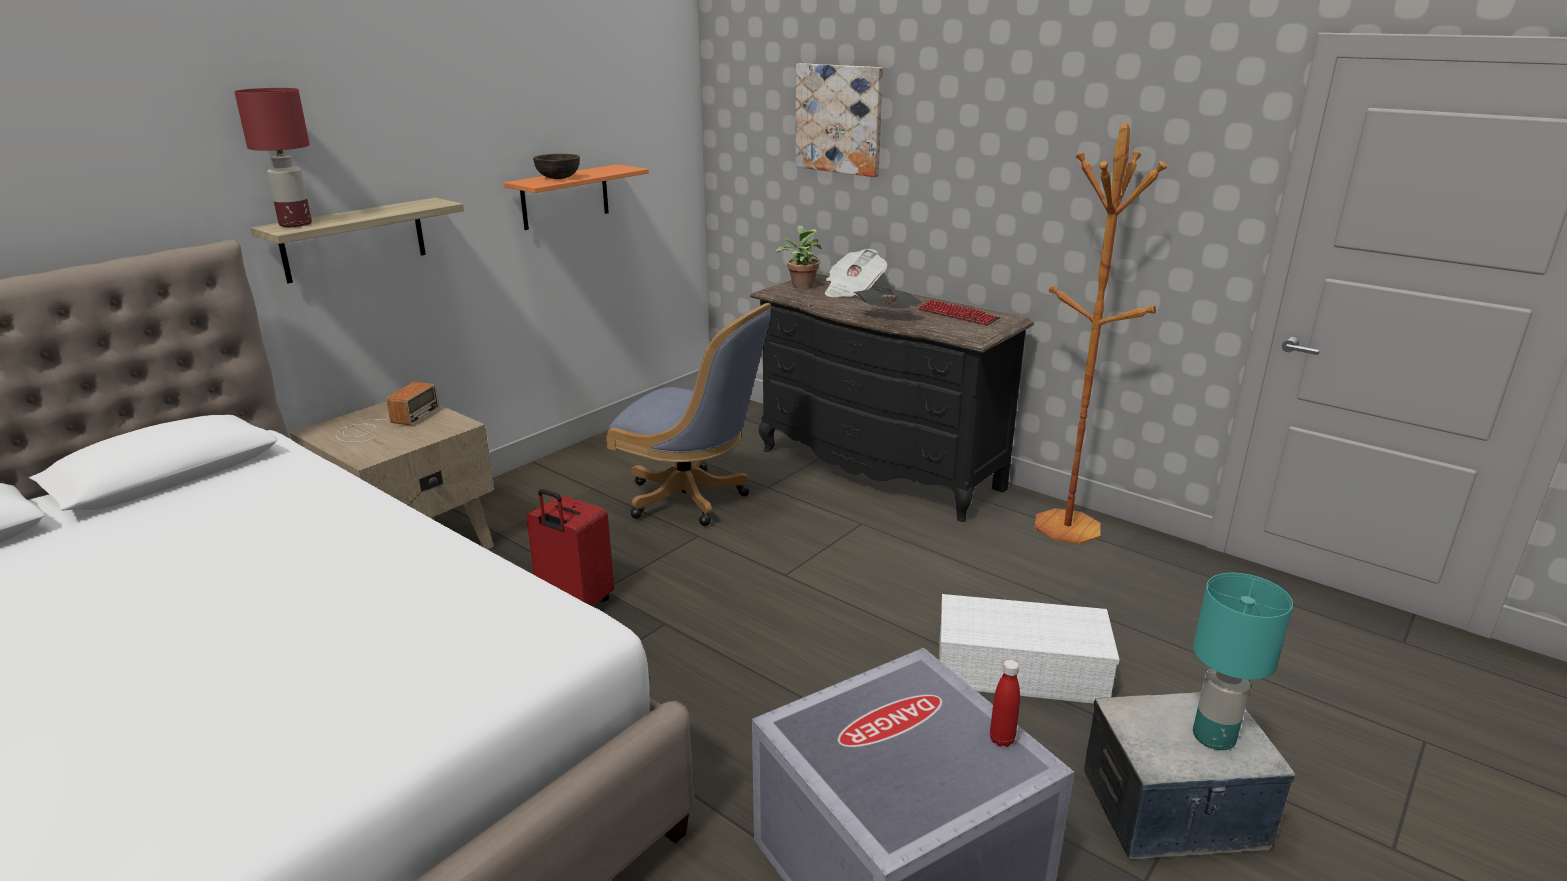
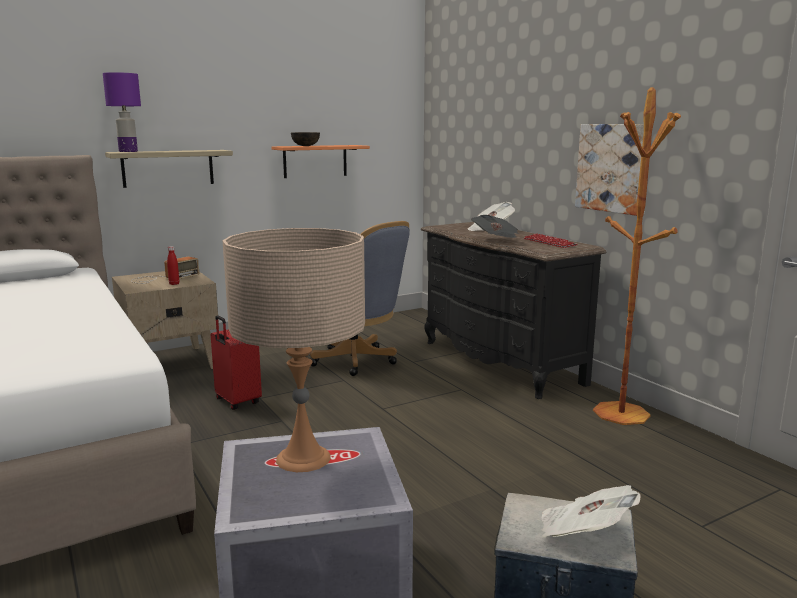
camera: 20 degrees right, 10 degrees down
(294, 224) = (127, 151): red table lamp -> purple table lamp
(801, 285) = (458, 225): potted plant -> none
(839, 119) = (495, 113): picture -> picture (613, 168)
(881, 723) = (303, 458): none -> beige table lamp
(1001, 740) = (378, 482): red bottle -> red bottle (174, 284)
(1022, 668) = (510, 489): white storage box -> none
(1212, 737) = (583, 533): turquoise table lamp -> newspaper

